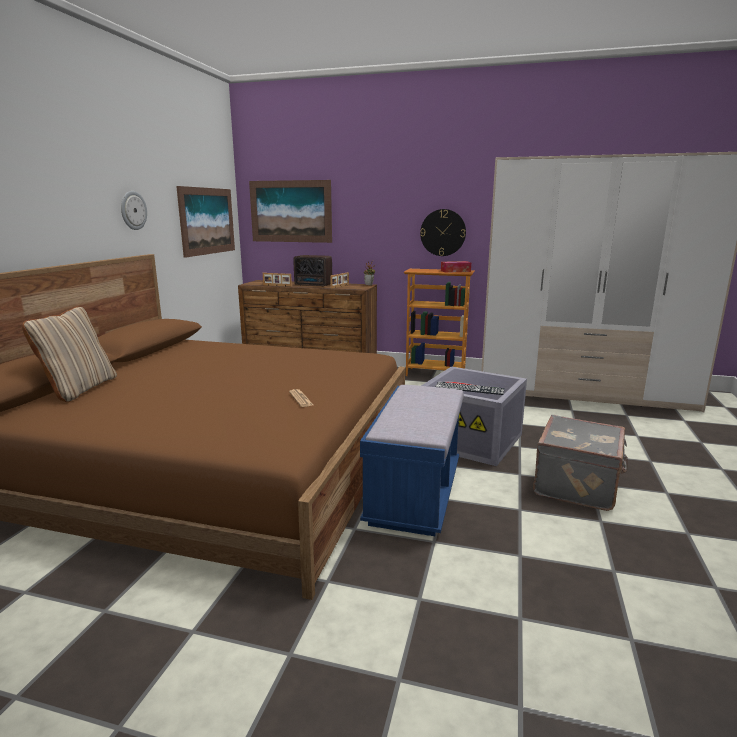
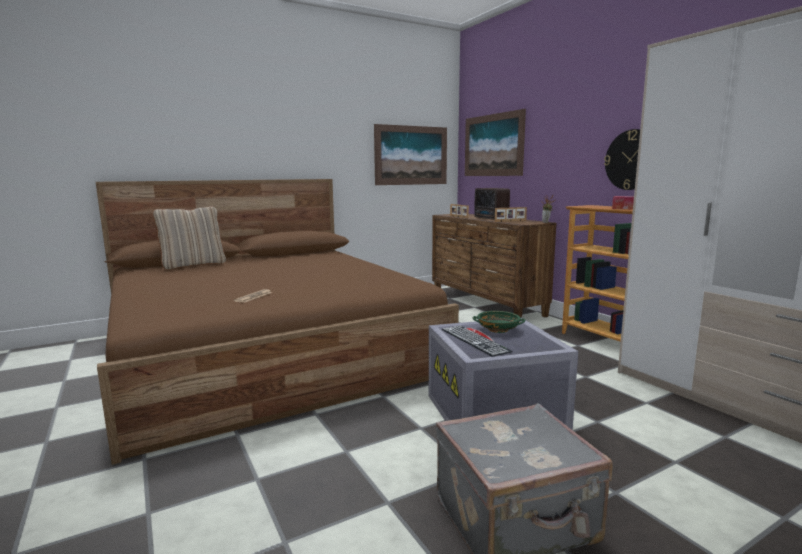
camera: 45 degrees right, 5 degrees down
(133, 210) = (319, 143): wall clock -> none
(414, 494) = (333, 434): blue bench -> none
(462, 378) = (498, 329): none -> green bowl

